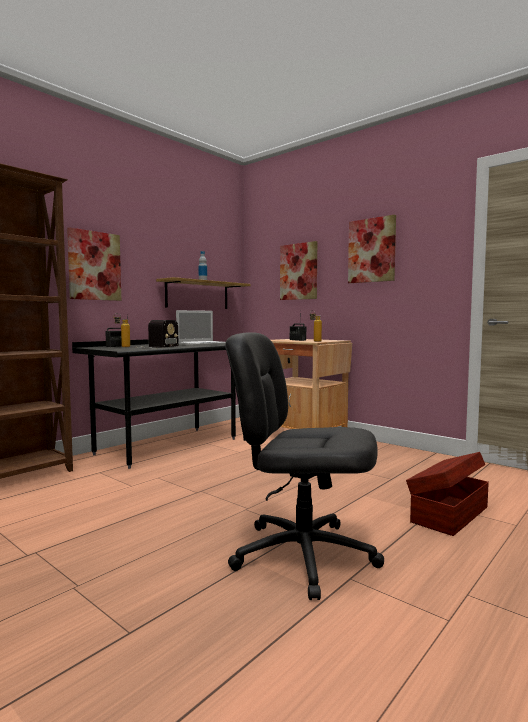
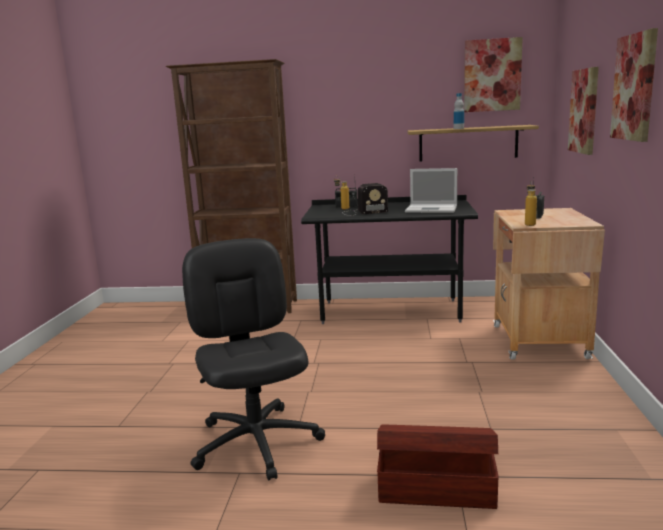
camera: 55 degrees right, 10 degrees up
(94, 266) = (335, 125): picture -> picture (492, 75)

